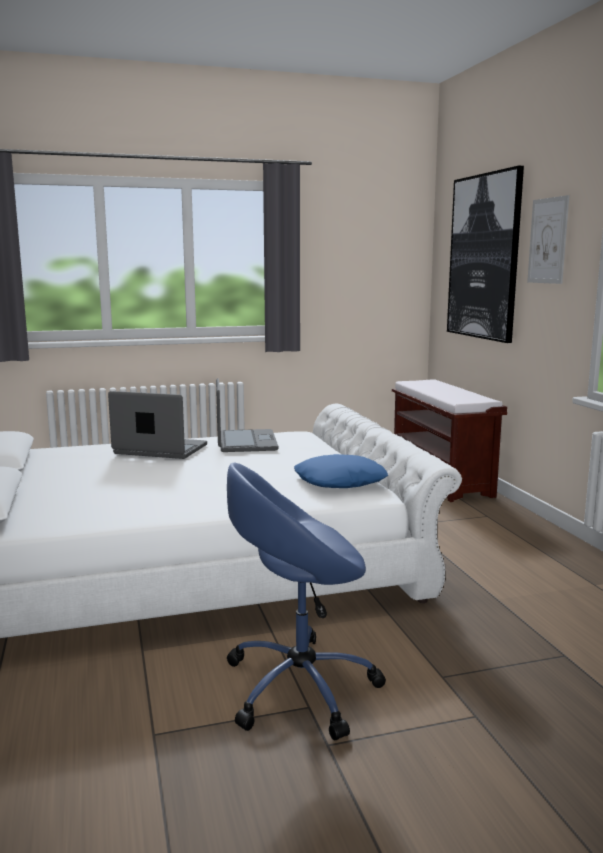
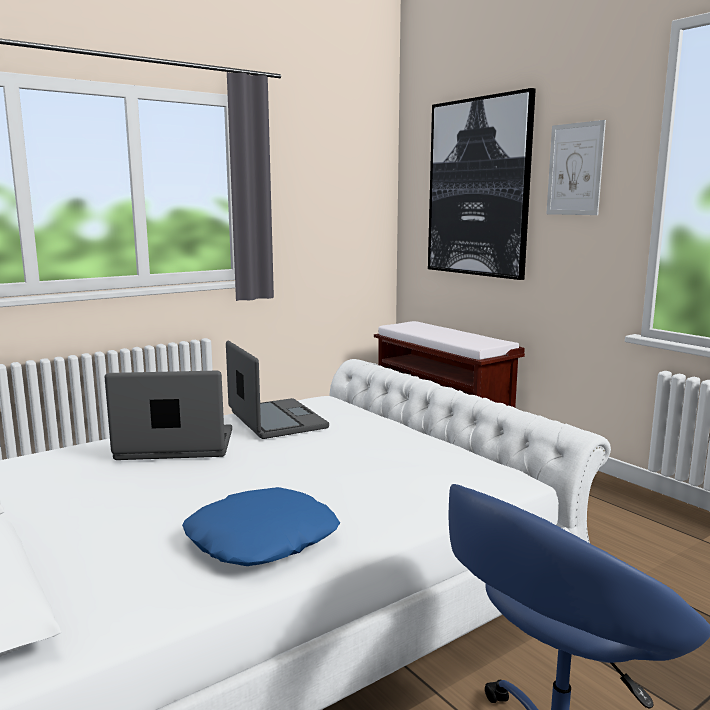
camera: 20 degrees left, 0 degrees up
(339, 481) = (454, 466): blue pillow -> blue pillow (261, 539)

